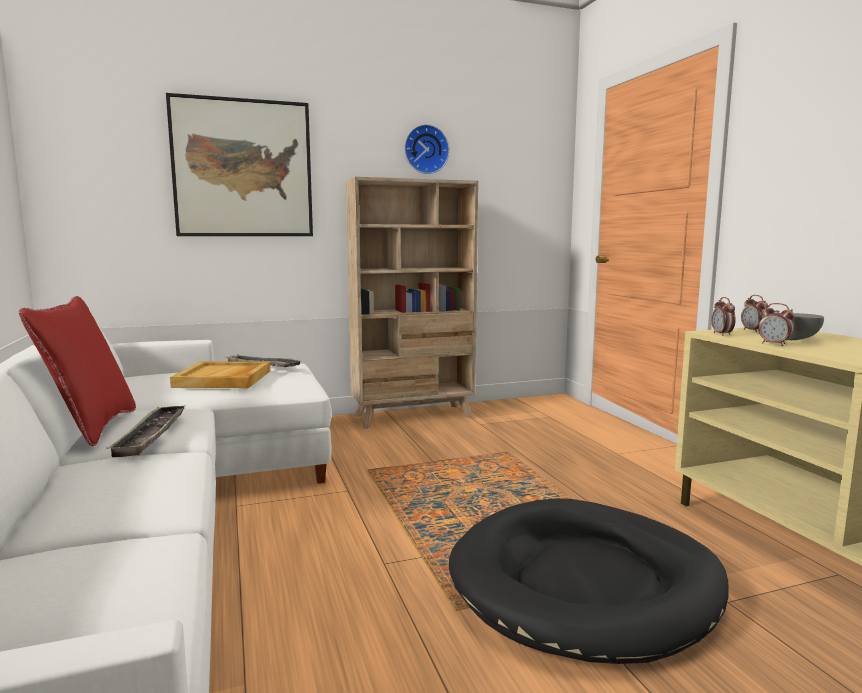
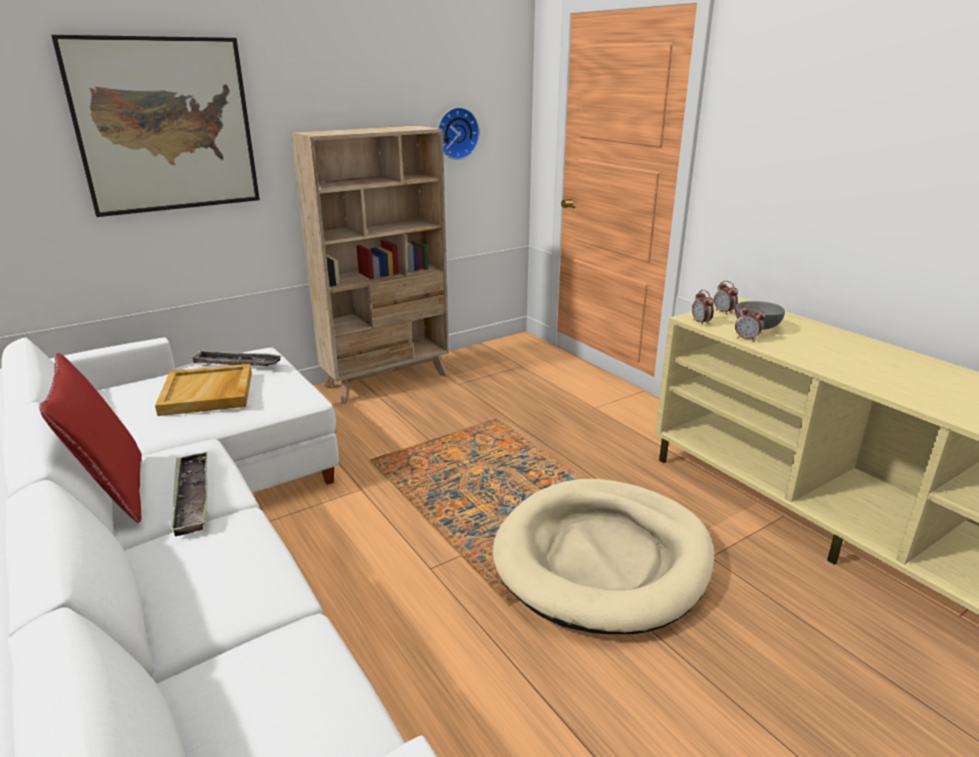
camera: 15 degrees left, 15 degrees up
(425, 149) = (376, 85): wall clock -> wall clock (456, 133)
(585, 583) = (603, 558): black dog bed -> beige dog bed

